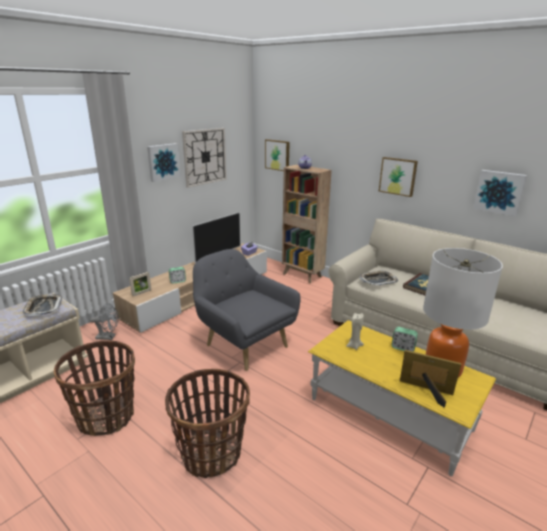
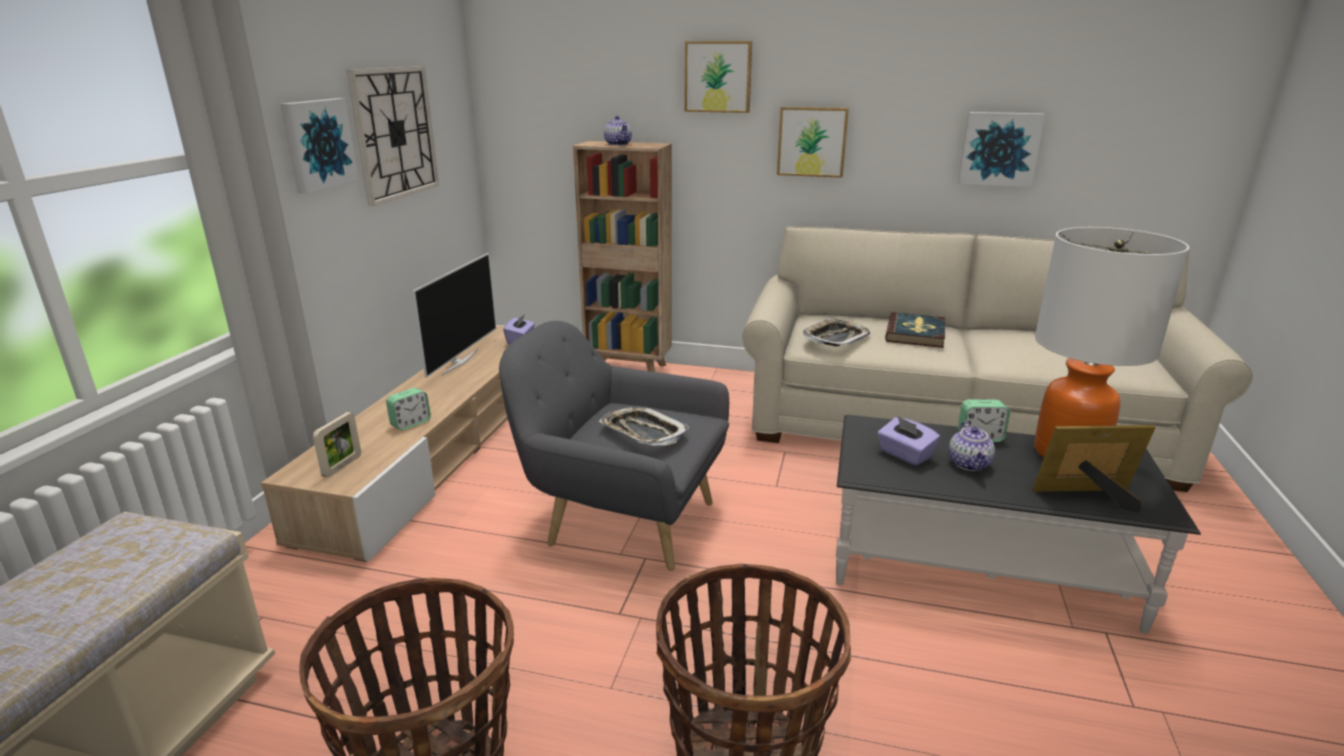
camera: 25 degrees left, 0 degrees up
(43, 307) = (138, 553): tray -> tray (643, 432)
(108, 337) = (287, 594): grey fan -> none
(277, 155) = (538, 125): picture -> picture (718, 77)
(354, 346) = (905, 455): beige candle -> purple tissue box
(381, 359) = (969, 464): none -> teapot
(389, 414) = (978, 566): yellow coffee table -> black coffee table

